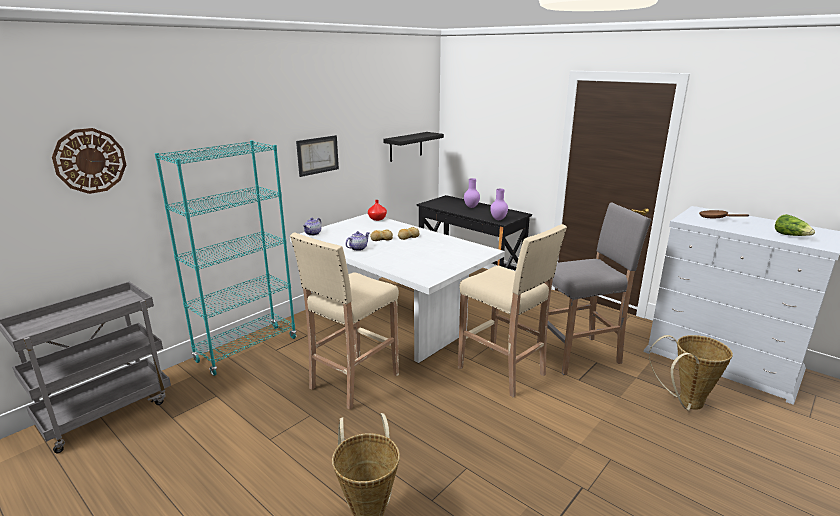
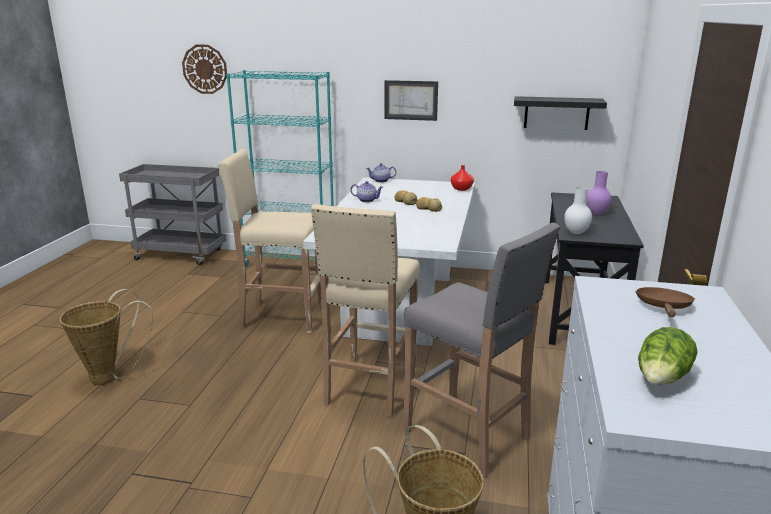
camera: 60 degrees right, 0 degrees up
(498, 219) = (576, 233): purple vase -> white vase

